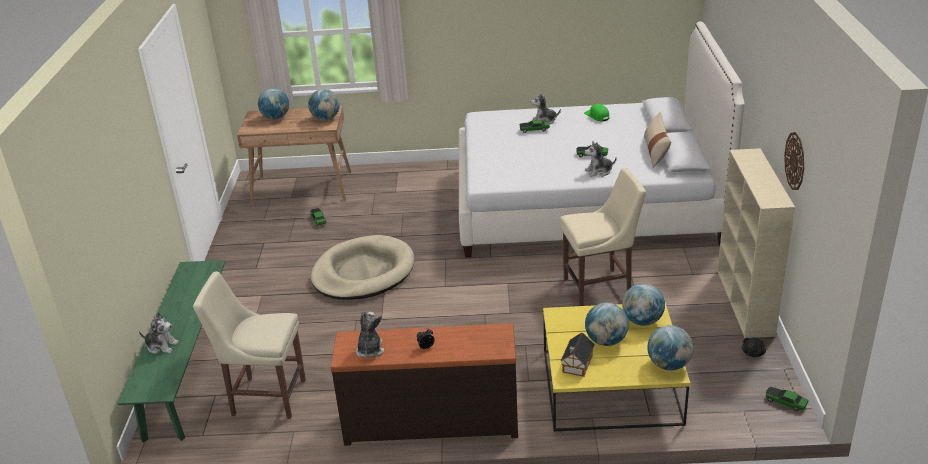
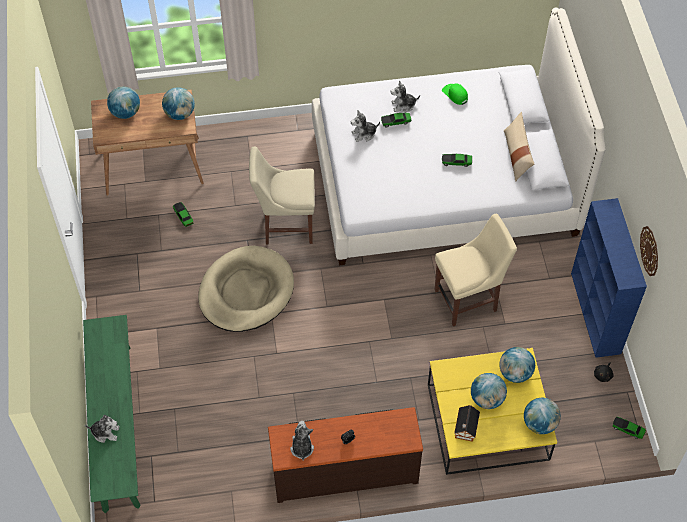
camera: 10 degrees left, 25 degrees up
(265, 397) = (196, 454): beige chair -> beige chair (285, 225)
(599, 172) = (465, 189): plush toy -> plush toy (364, 134)
(745, 303) = (596, 313): beige bookcase -> blue bookcase

